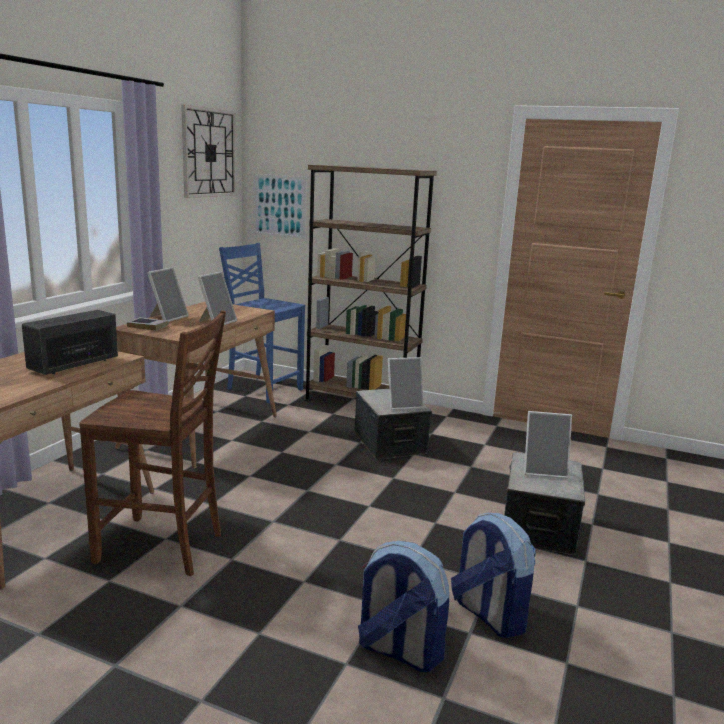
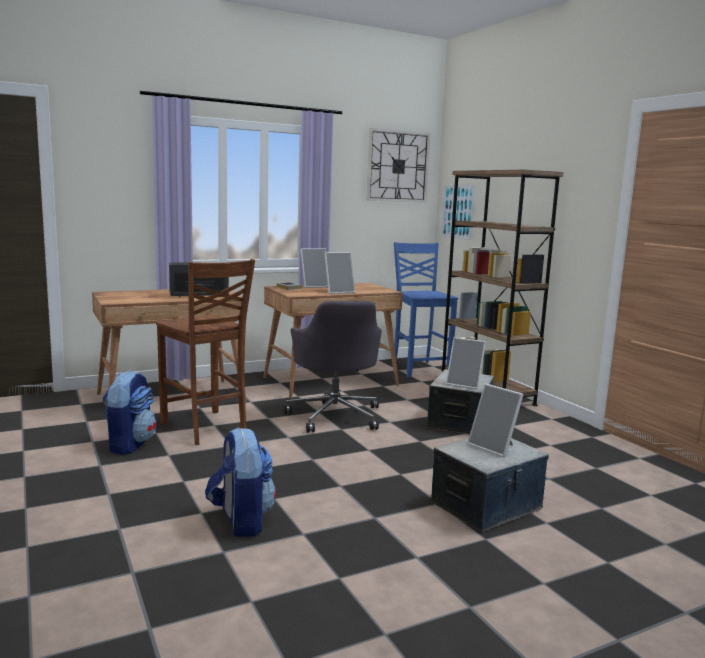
camera: 40 degrees right, 5 degrees down
(275, 475) = (335, 416): none -> grey office chair
(488, 615) = (335, 531): backpack -> backpack (130, 444)

